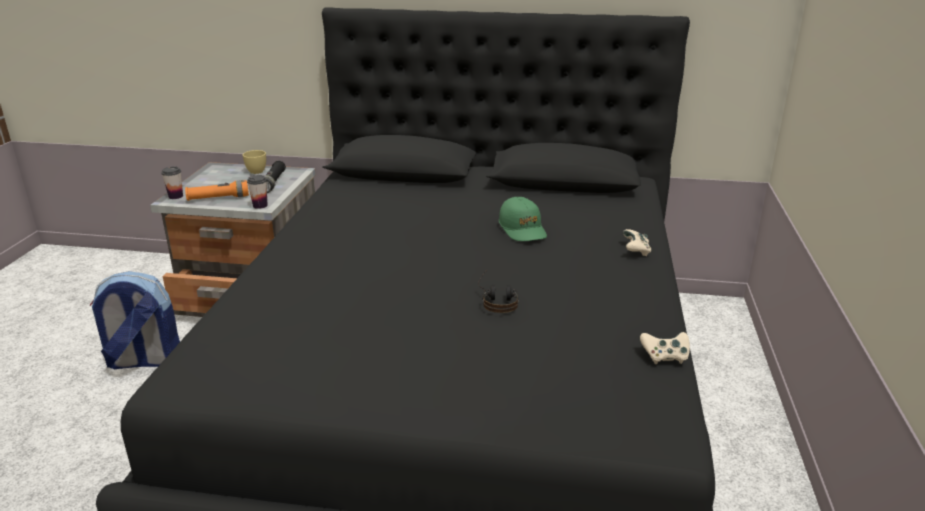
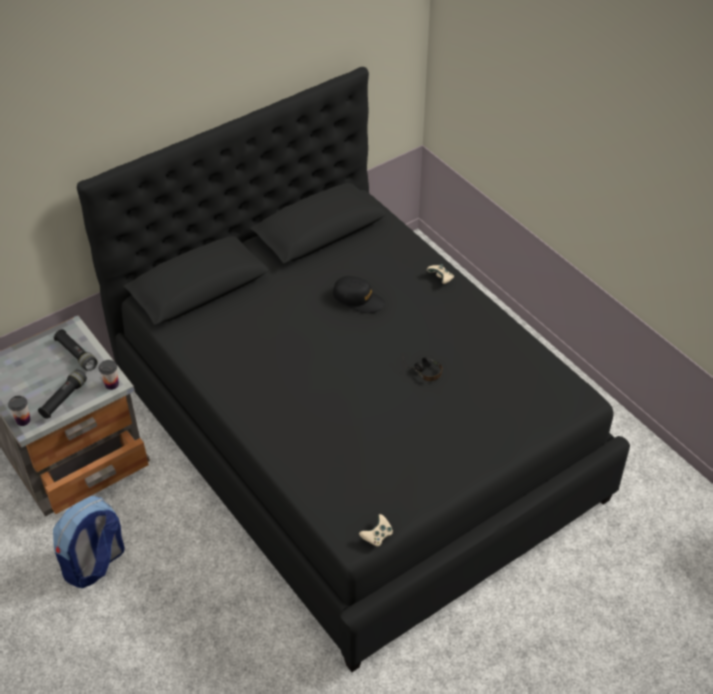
camera: 45 degrees left, 20 degrees up
(218, 198) = (63, 399): orange flashlight -> black flashlight
(254, 171) = (33, 350): yellow cup -> none
(522, 229) = (358, 299): green cap -> black cap
(664, 357) = (537, 354): beige game controller -> beige game controller (377, 536)

